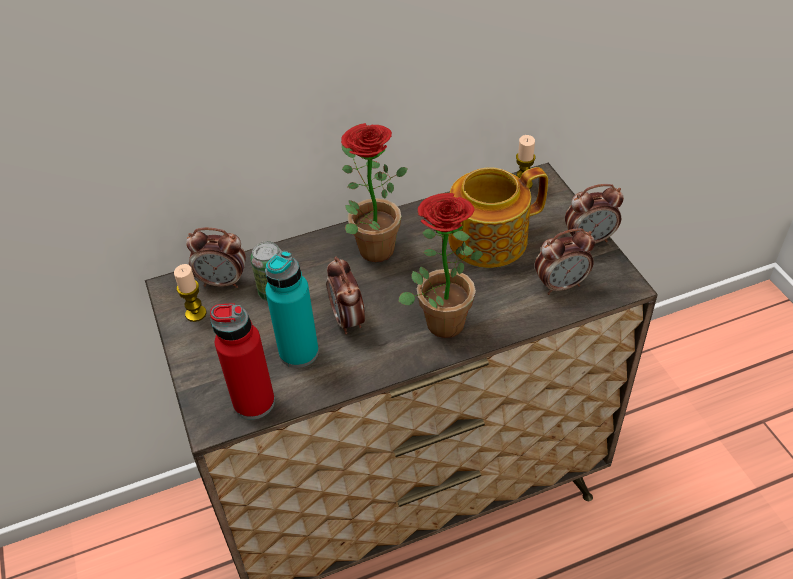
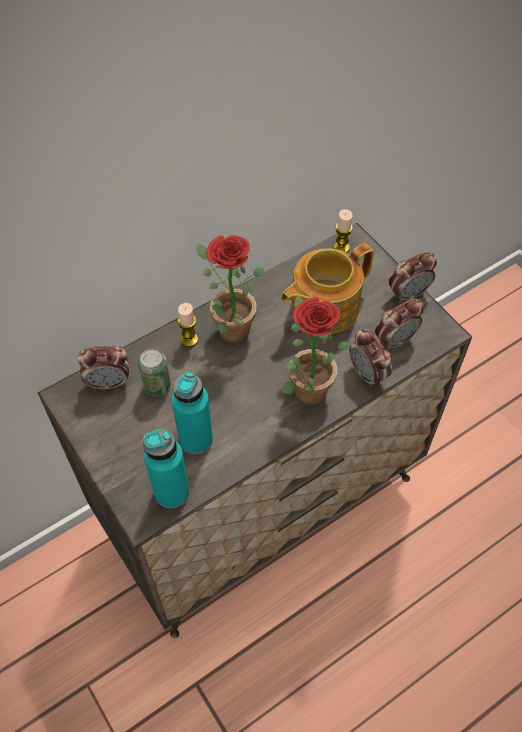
camera: 15 degrees left, 10 degrees up
(196, 313) = (95, 418): candle -> candle (189, 339)
(254, 402) = (172, 492): red bottle -> turquoise bottle
(348, 320) = (229, 402): alarm clock -> alarm clock (367, 374)

